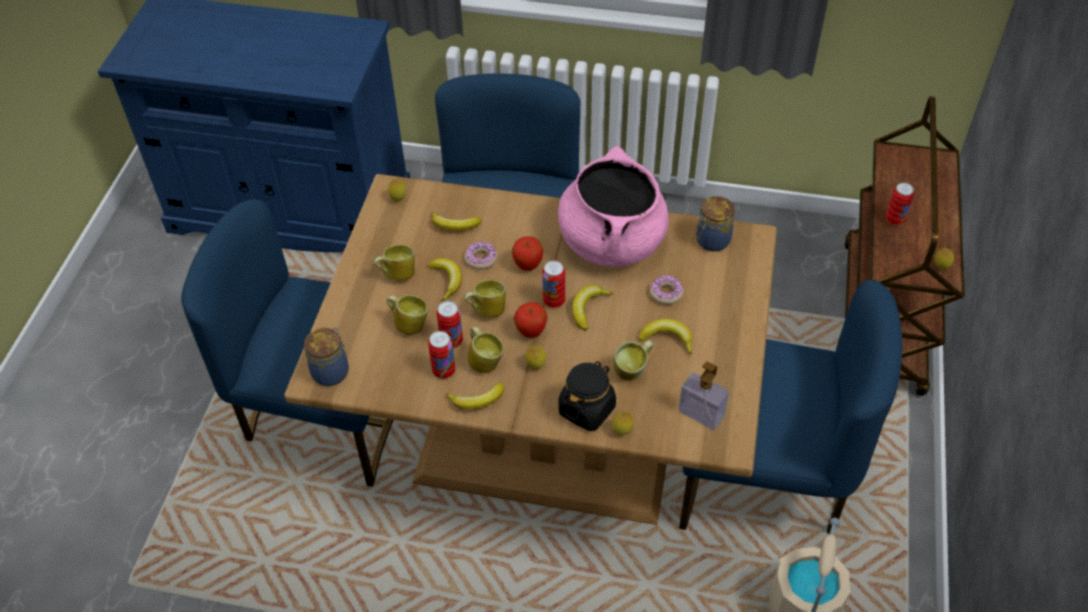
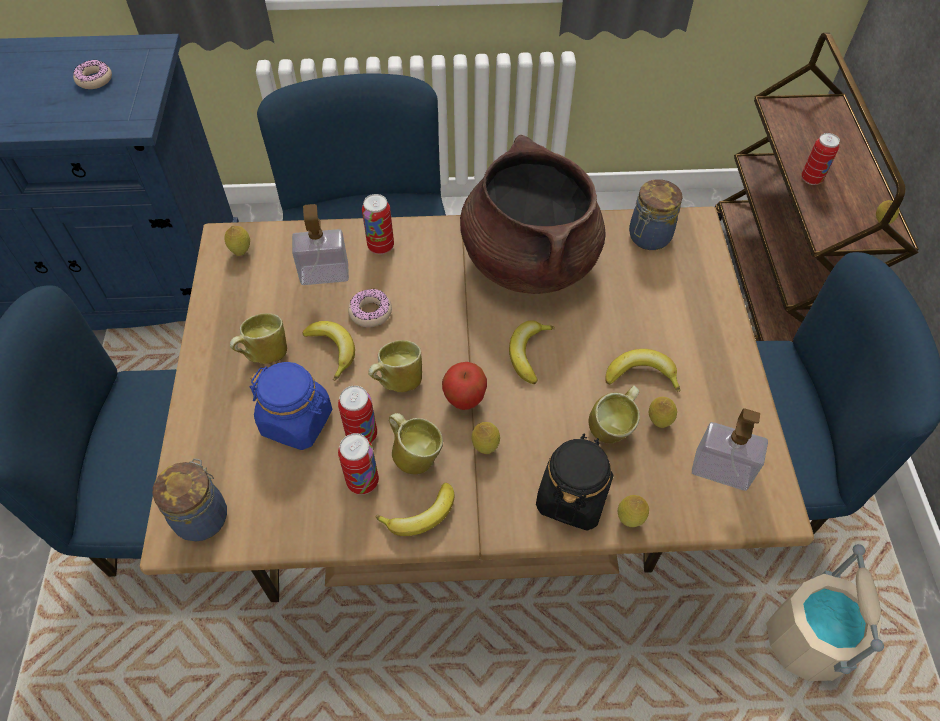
camera: 15 degrees left, 5 degrees up
(409, 324) = (297, 421): mug -> blue jar
(455, 226) = (324, 274): banana -> soap dispenser
(528, 266) = (434, 310): apple -> none
(554, 301) = (481, 351): can -> can (381, 246)
(611, 241) = (528, 260): pink cooking pot -> brown cooking pot
(666, 293) = (618, 314): donut -> donut (94, 79)
(668, 373) = (658, 422): none -> lemon

